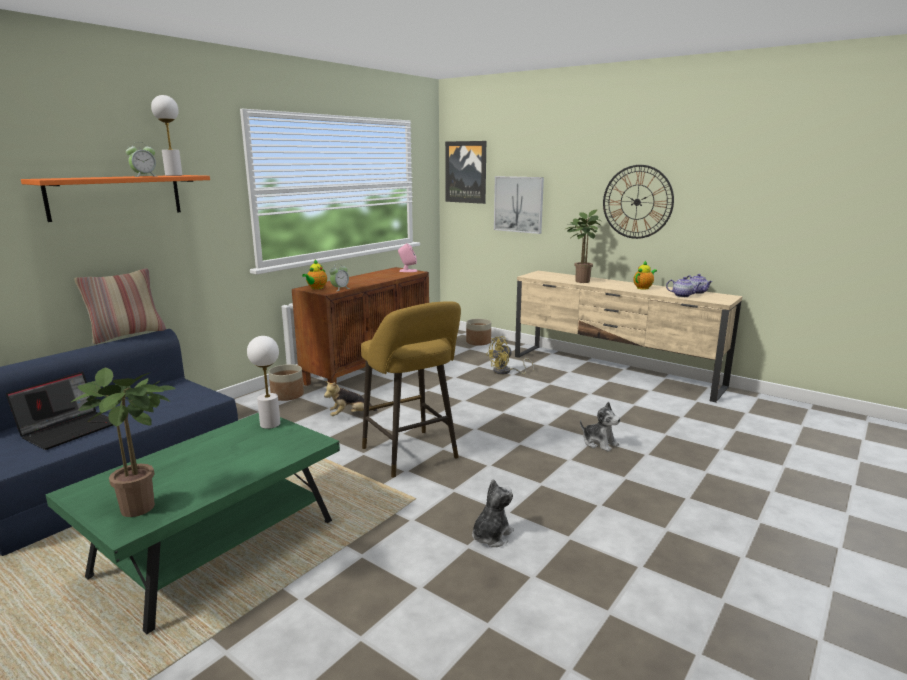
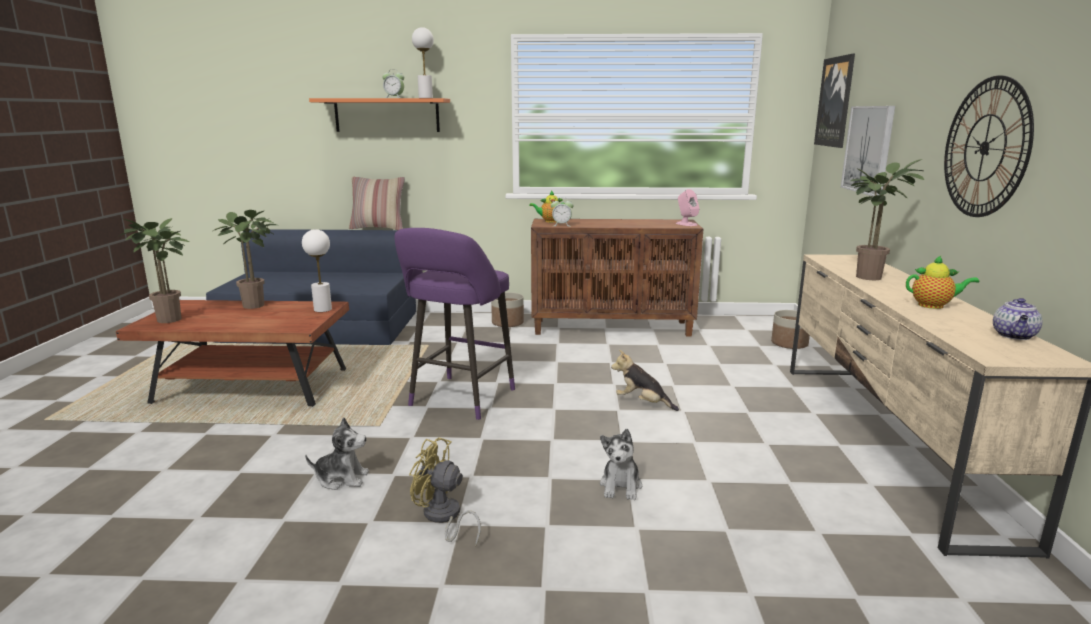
camera: 55 degrees right, 0 degrees up
(70, 429) = (292, 281): laptop -> none
(185, 451) = (257, 305): none -> potted plant
(217, 550) = (252, 387): green coffee table -> brown coffee table
(349, 415) = (503, 353): plush toy -> plush toy (642, 403)
(412, 455) = (459, 399): yellow stool -> purple stool
(506, 372) = (731, 380): yellow fan -> yellow fan (443, 518)
(682, 296) = (954, 331): teapot -> none

